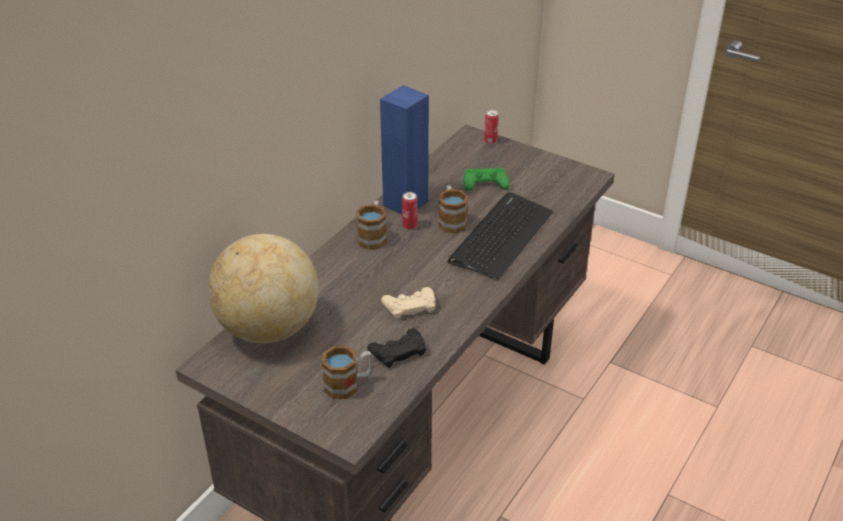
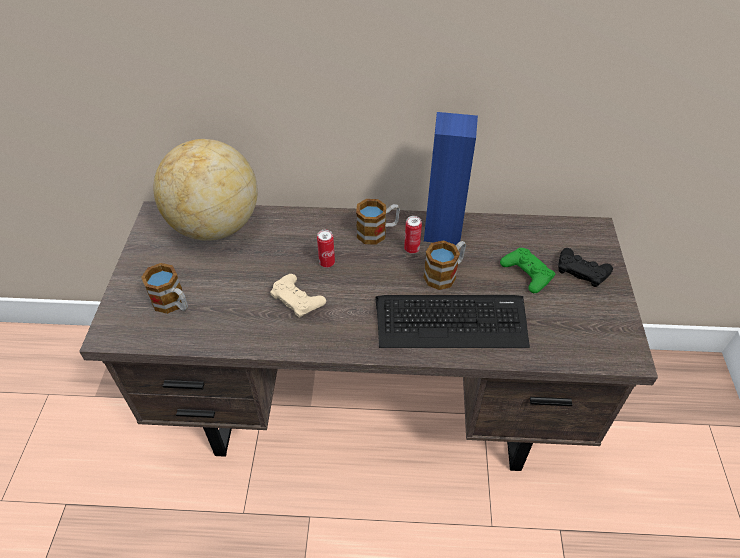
camera: 60 degrees right, 10 degrees up
(398, 351) = (232, 318): black game controller -> black game controller (582, 270)
(490, 141) = (602, 247): can -> can (327, 263)

